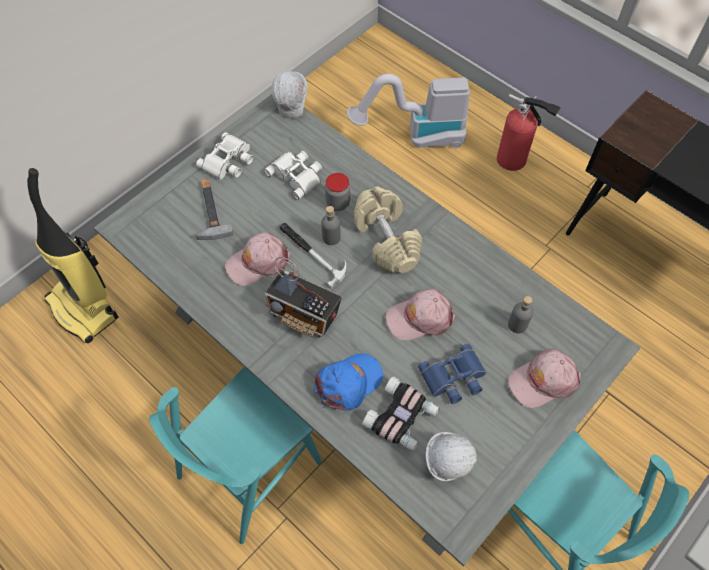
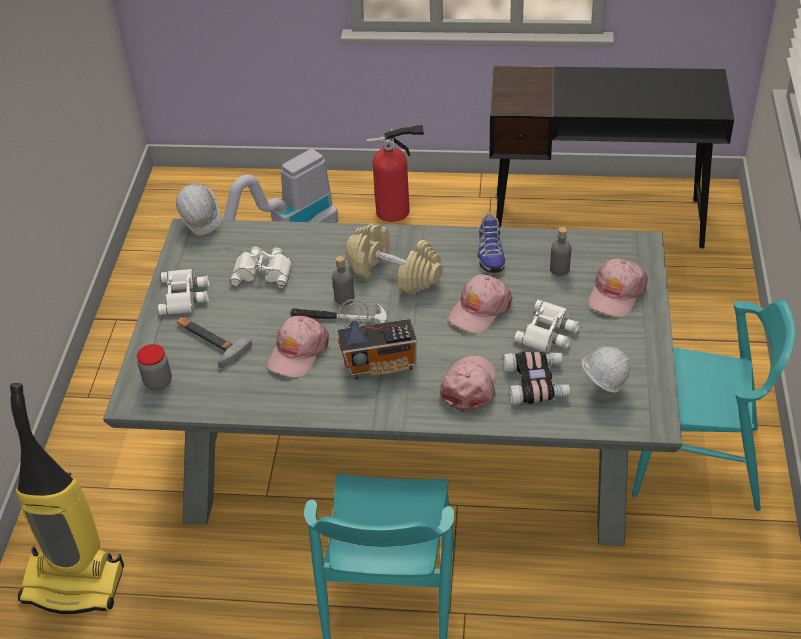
camera: 35 degrees left, 15 degrees down
(338, 203) = (323, 271): jar -> jar (158, 382)
(349, 383) = (469, 386): blue cap -> pink cap
(454, 378) = (549, 332): blue binoculars -> white binoculars
(474, 272) = (489, 254): none -> shoe

